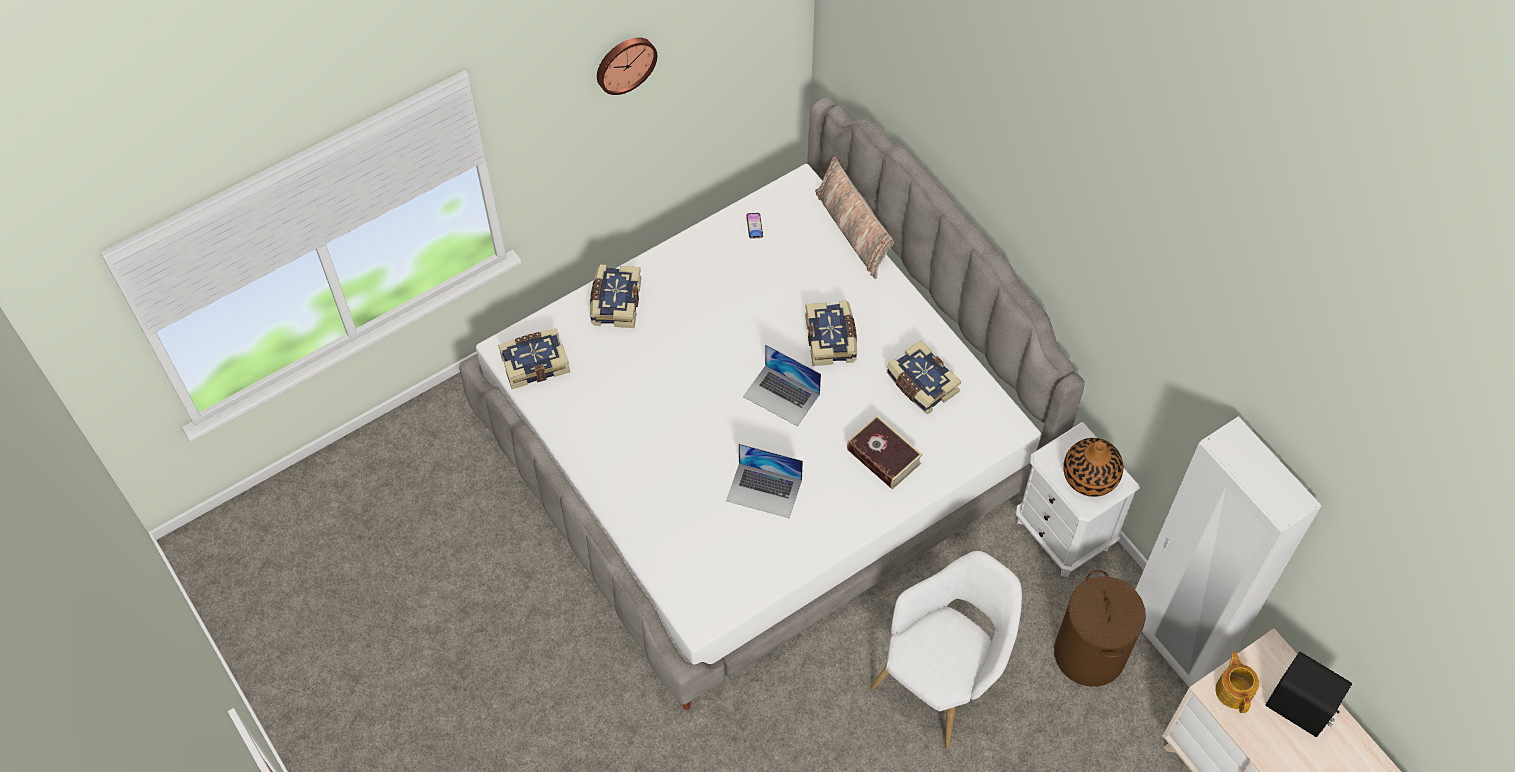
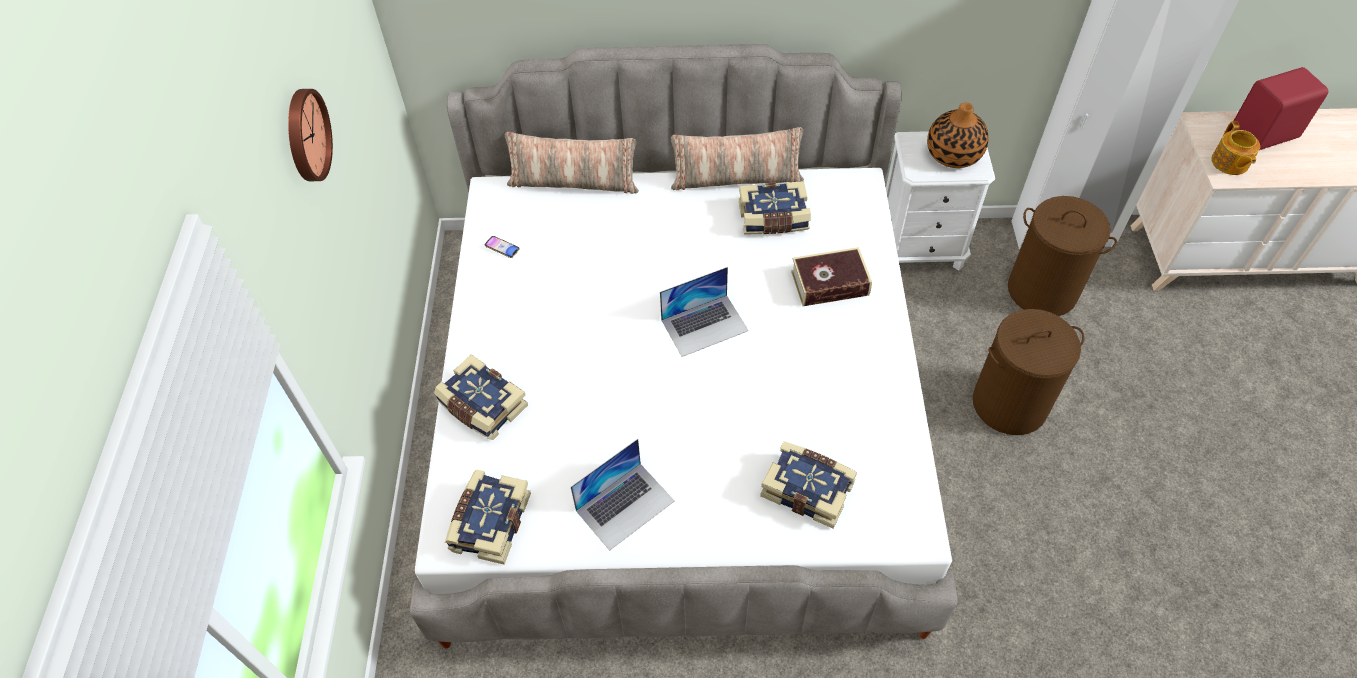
camera: 55 degrees left, 5 degrees down
(764, 490) = (801, 395): laptop -> laptop (625, 505)
(832, 339) = (674, 256): book -> book (808, 488)
(943, 336) = (736, 178): none -> pillow
(943, 678) = (1010, 403): white armchair -> brown laundry basket
(1234, 690) = (1229, 163): teapot -> teapot turned 120 degrees counterclockwise
(1299, 709) = (1265, 135): black speaker -> red speaker

